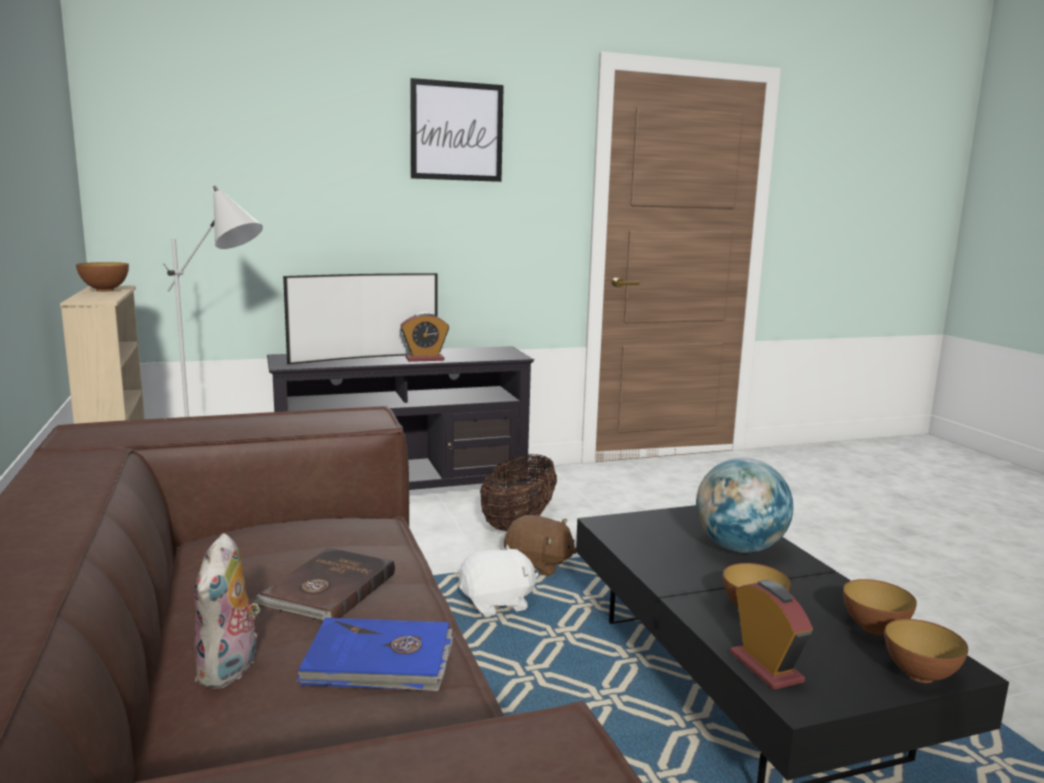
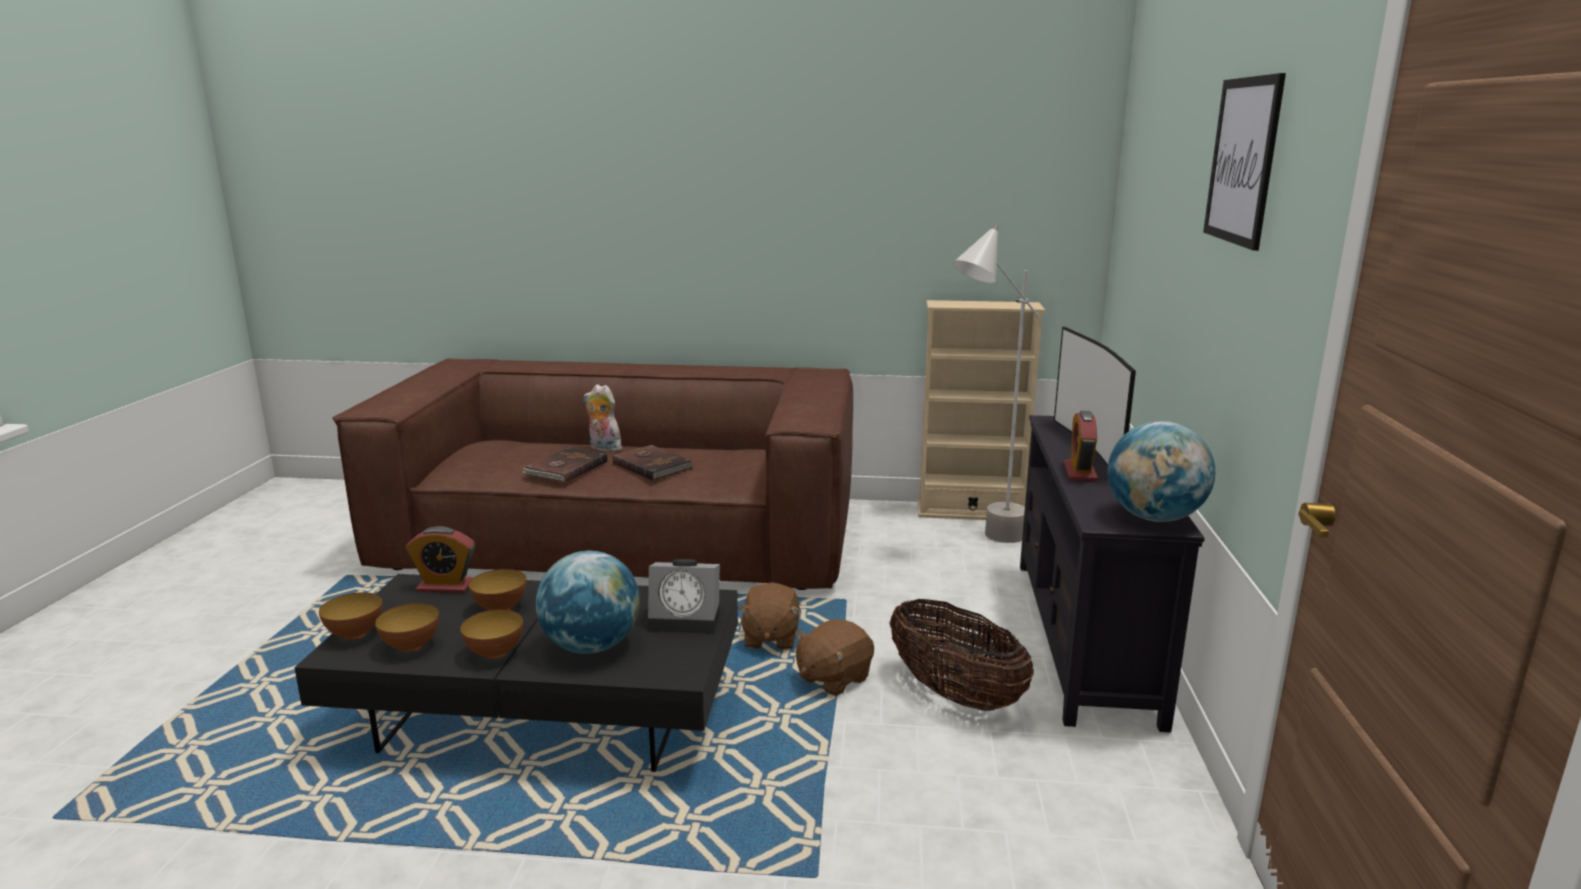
camera: 115 degrees right, 5 degrees up
(105, 290) = (996, 304): bowl -> bowl (495, 653)
(379, 661) = (565, 468): blue book -> brown book
(495, 350) = (1154, 518): none -> globe
(497, 603) = (770, 638): white plush toy -> brown plush toy
(650, 524) = (687, 619): none -> alarm clock

